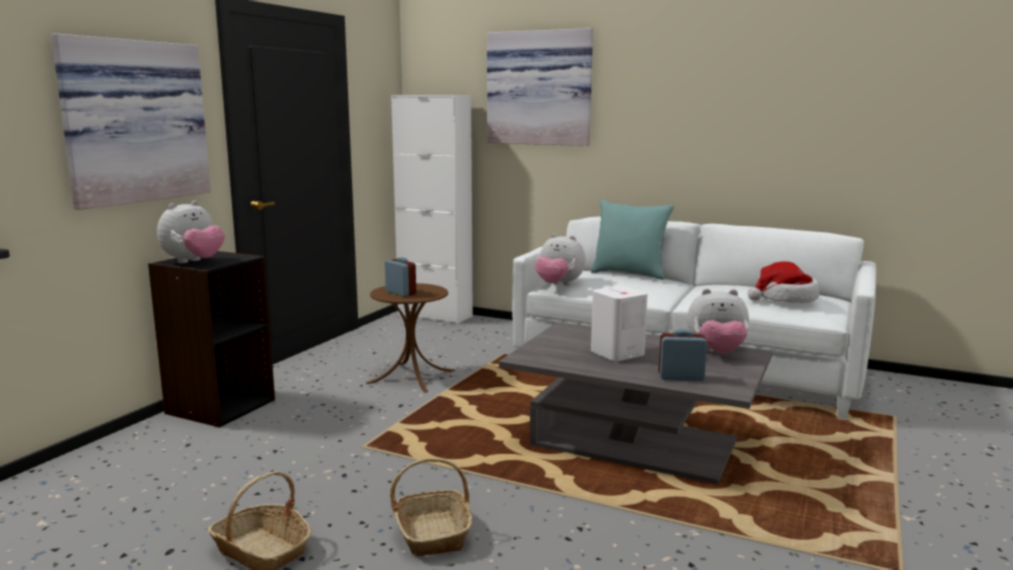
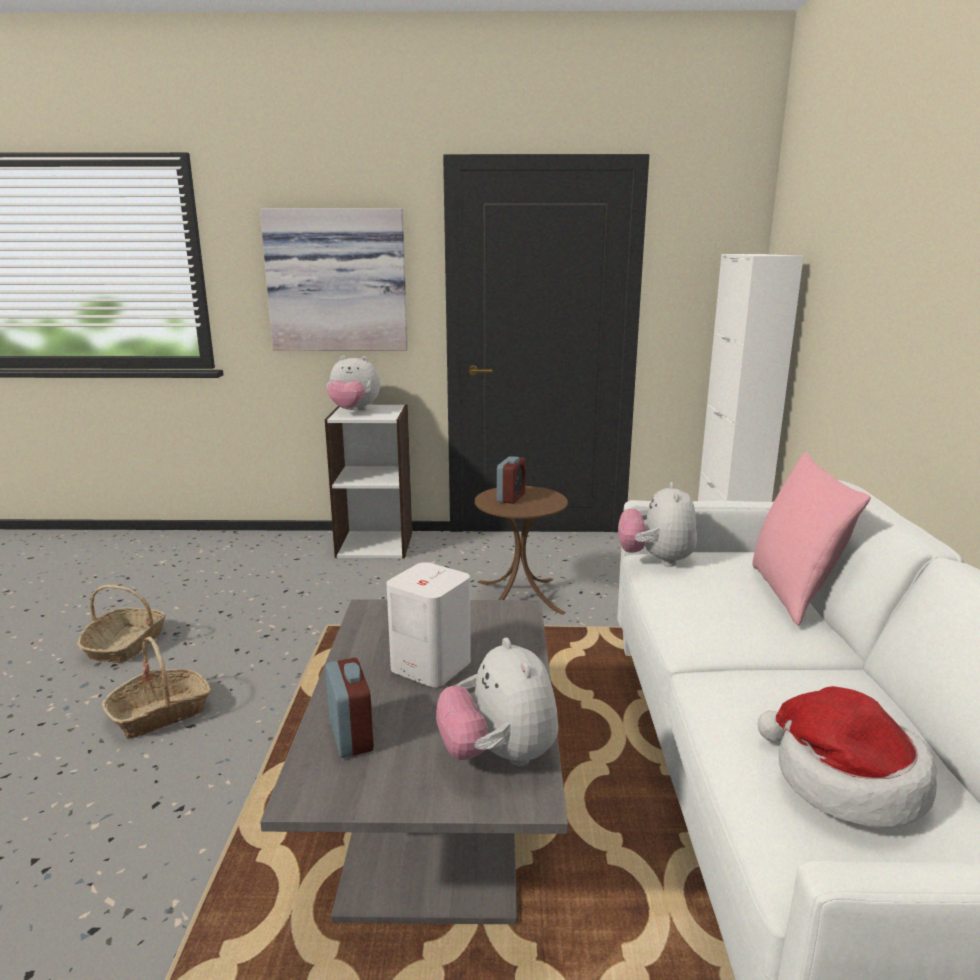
camera: 65 degrees right, 5 degrees up
(220, 406) = (375, 544): black bookcase -> white bookcase
(540, 88) = (864, 246): picture -> none
(629, 274) = (793, 593): turquoise pillow -> pink pillow

